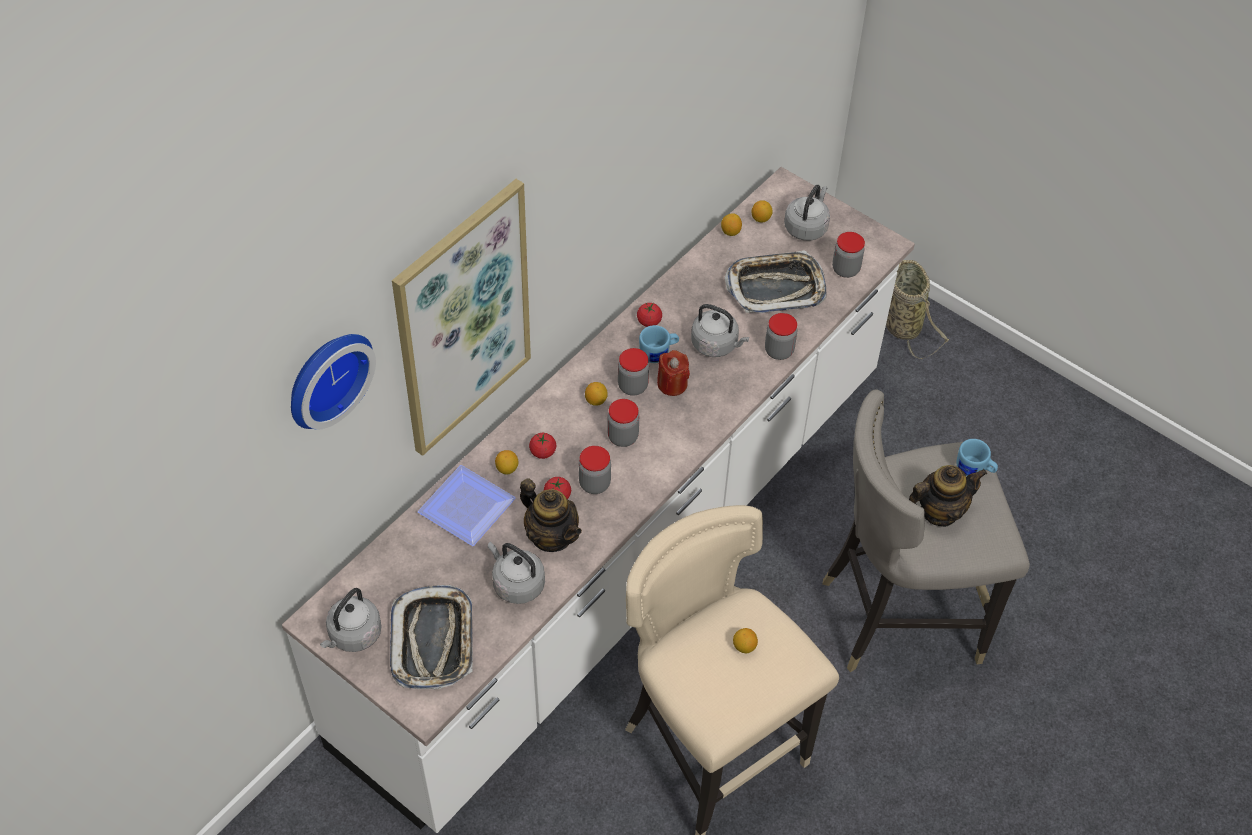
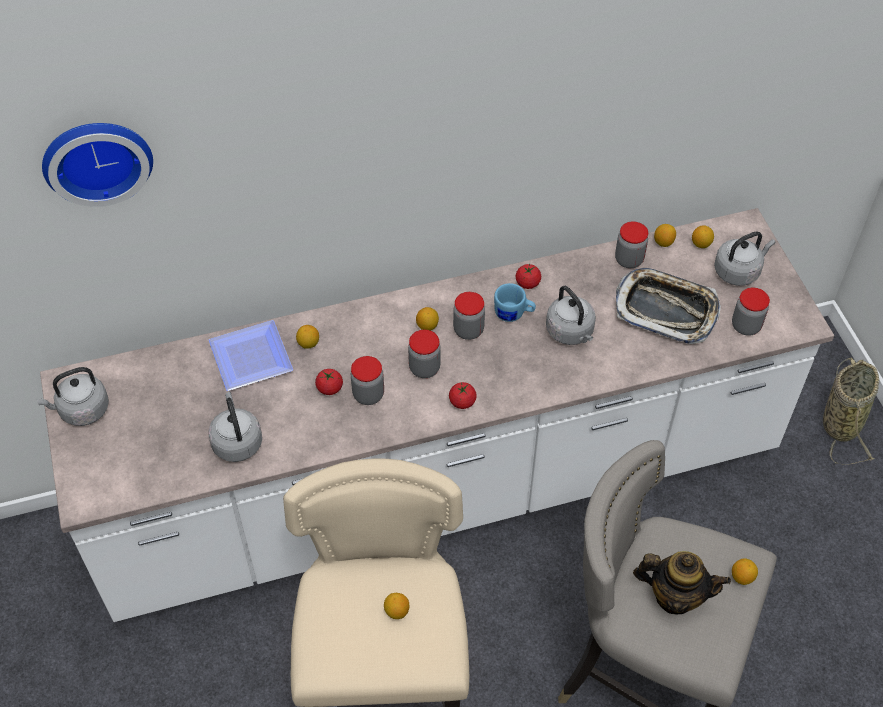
camera: 35 degrees right, 0 degrees up
(433, 641) = (135, 451): tray -> none
(462, 319) = (289, 179): picture -> none
(543, 452) = (348, 345): tomato -> tomato (462, 402)
(551, 536) = (297, 418): teapot -> none
(672, 384) = (504, 346): red candle -> none
(779, 351) = (623, 366): jar -> jar (629, 260)
(974, 470) = (742, 577): blue mug -> lemon

